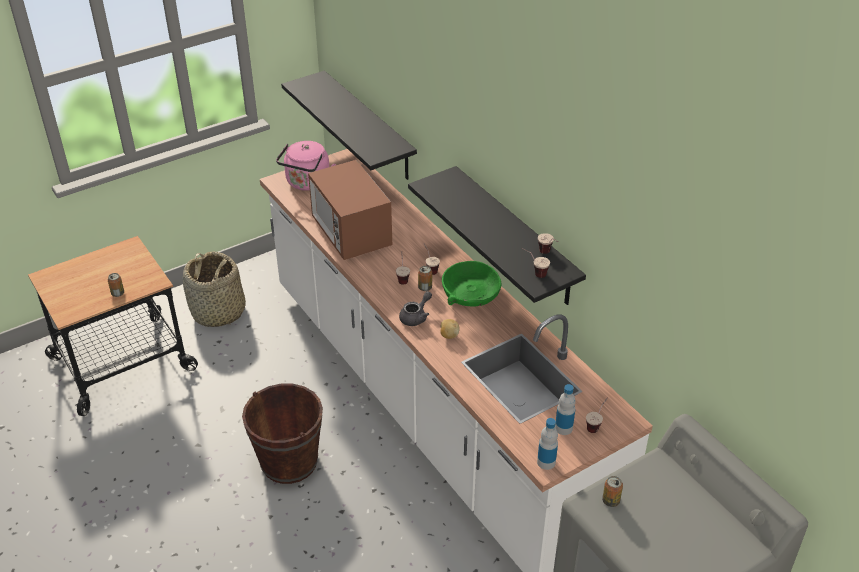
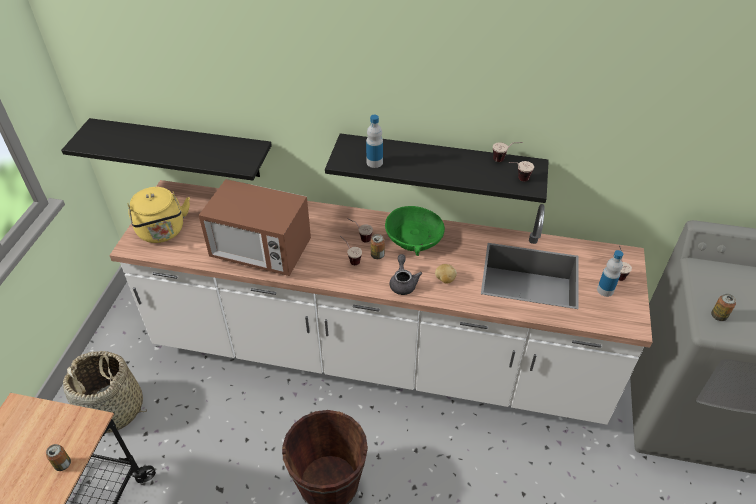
camera: 45 degrees left, 5 degrees up
(307, 183) = (162, 232): pink kettle -> yellow kettle
(546, 462) = (630, 323): bottle -> bottle (374, 162)

